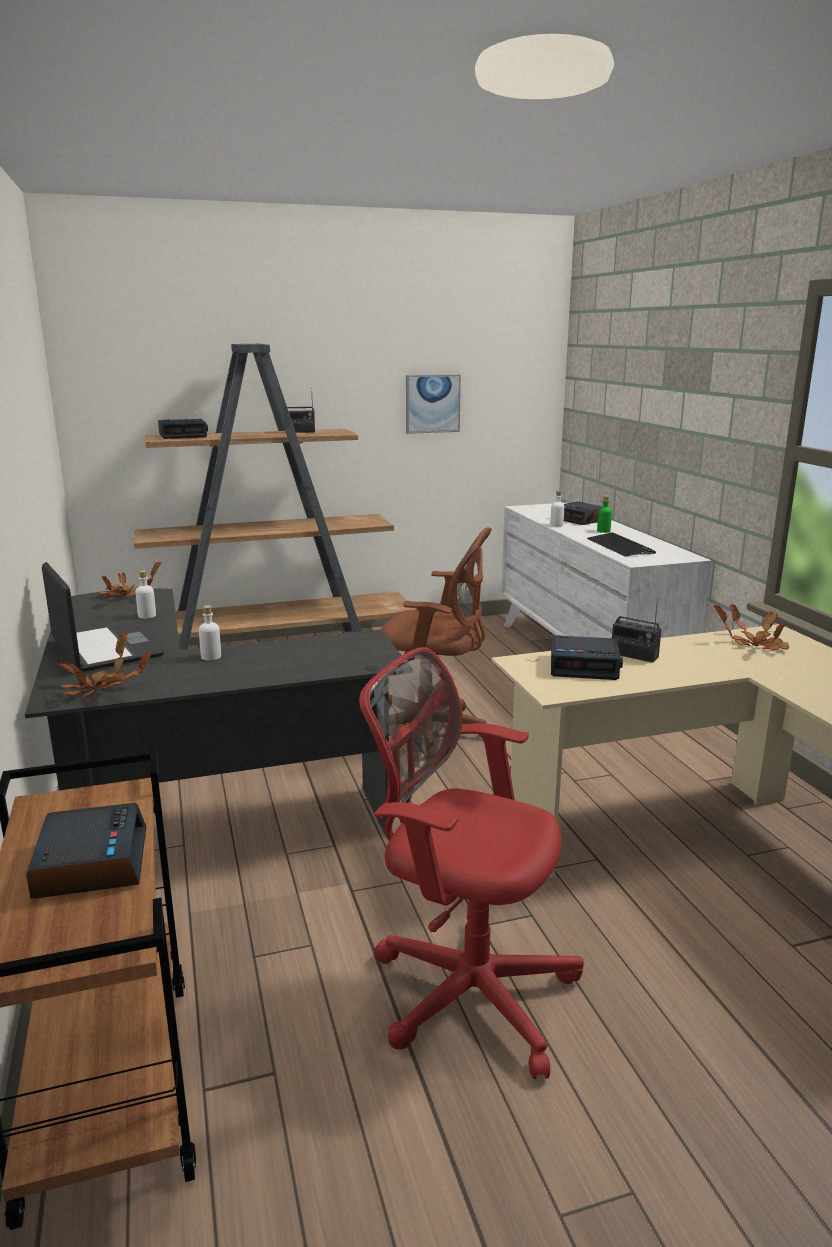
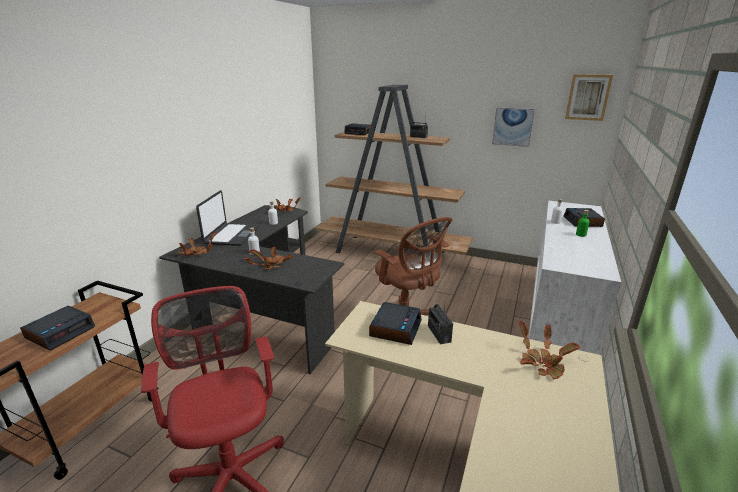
camera: 40 degrees right, 5 degrees up
(279, 662) = (270, 265): none -> potted plant
(523, 354) = (588, 97): none -> picture
(584, 666) = (395, 328): alarm clock -> alarm clock turned 120 degrees counterclockwise
(620, 546) = (568, 250): keyboard -> none

